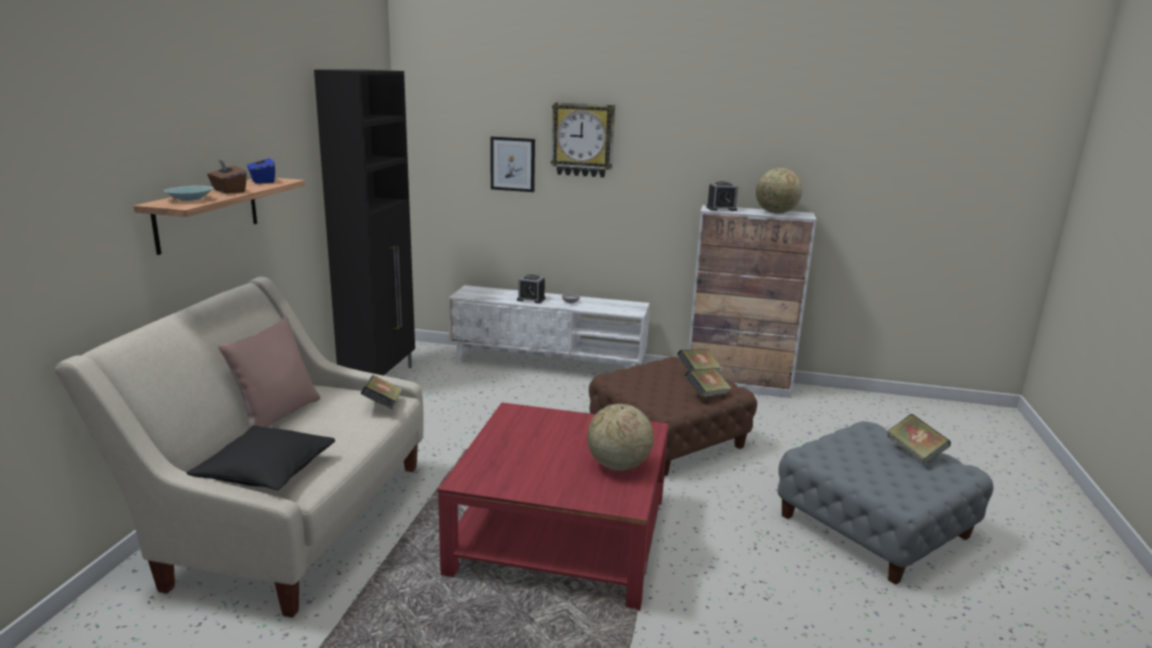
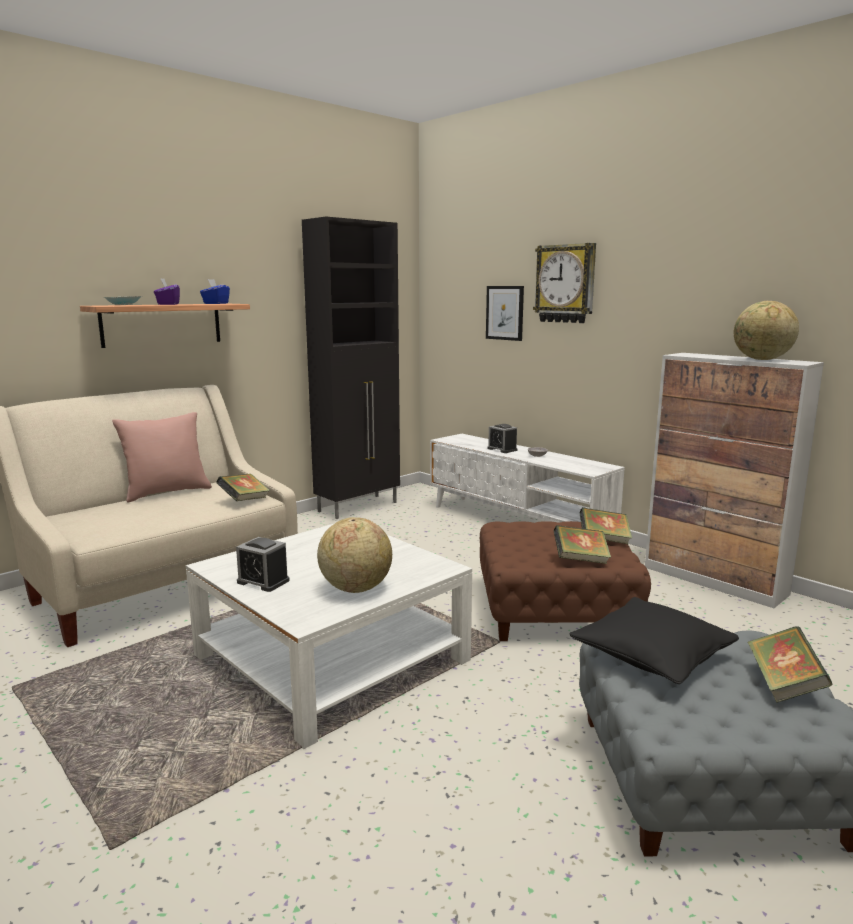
camera: 35 degrees right, 5 degrees down
(228, 191) = (168, 304): brown tissue box -> purple tissue box
(266, 472) = (95, 522): black pillow -> black pillow (652, 656)
(561, 534) = (331, 658): red coffee table -> white coffee table
(721, 209) = (695, 355): alarm clock -> alarm clock (263, 581)

